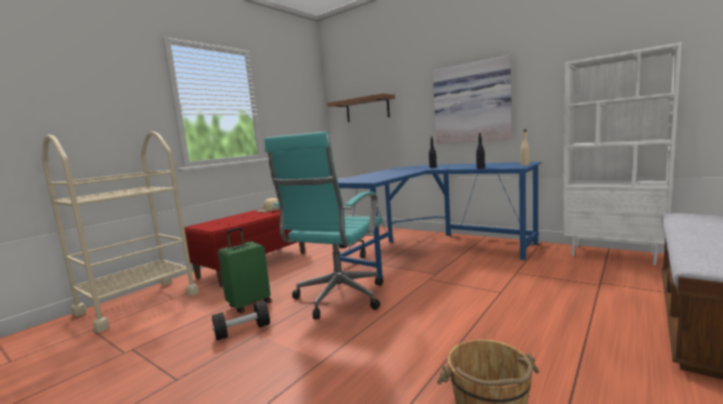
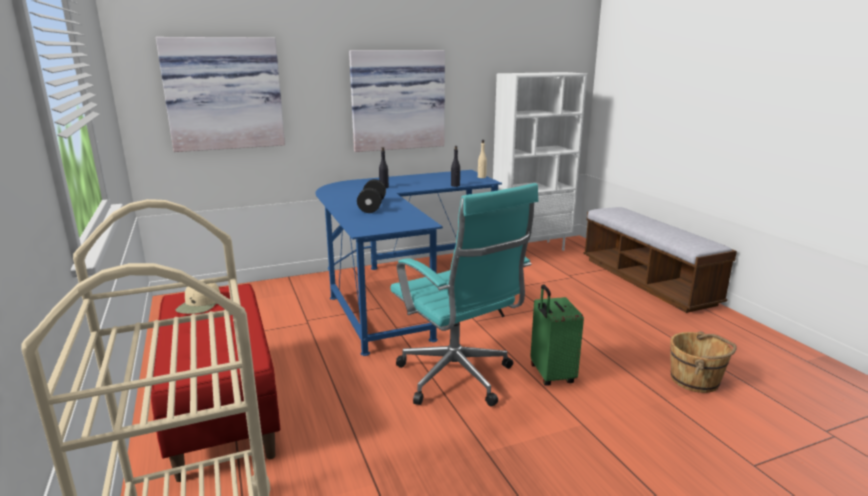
camera: 60 degrees left, 10 degrees up
(243, 331) = (467, 461): black dumbbell -> black dumbbell (372, 206)
(249, 304) = (388, 442): green suitcase -> green suitcase (550, 375)
(367, 109) = (224, 94): shelf -> picture

